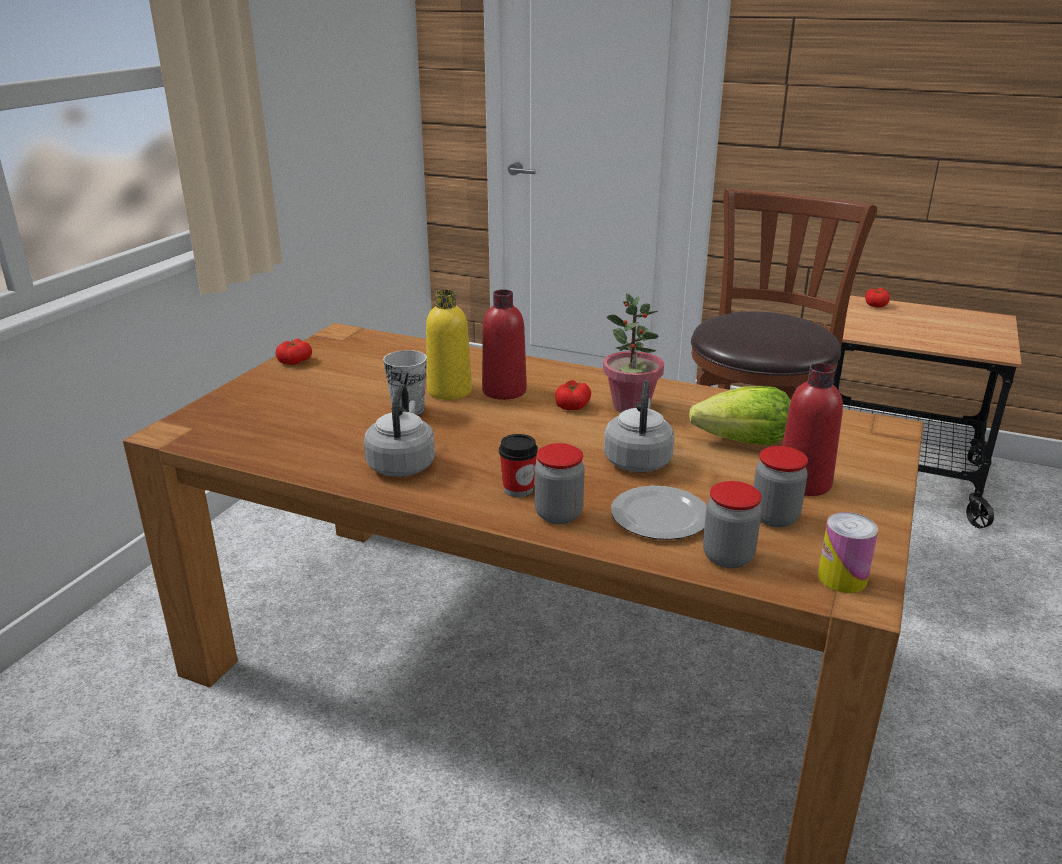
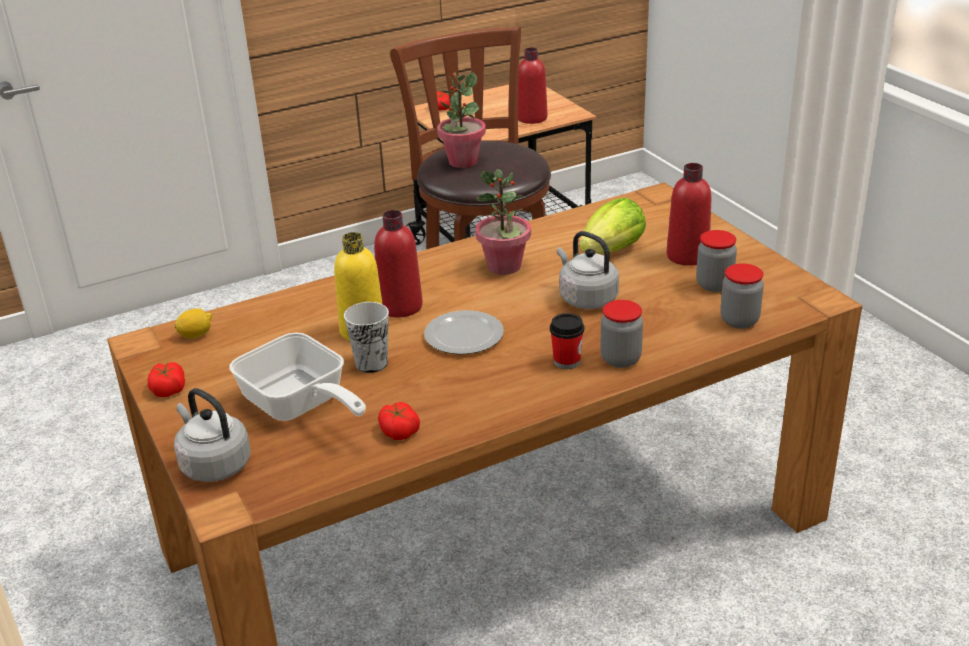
camera: 50 degrees left, 5 degrees up
(320, 408) = (299, 406): none -> frying pan
(371, 343) = (196, 335): none -> lemon
(402, 464) = (463, 398): grey kettle -> grey kettle (213, 464)
(572, 405) = (468, 288): tomato -> tomato (399, 431)
(658, 516) = (666, 323): plate -> plate (462, 336)
(744, 322) = (462, 161): none -> potted plant
(842, 578) = (799, 295): can -> none
(947, 341) = (532, 118): none -> red bottle

